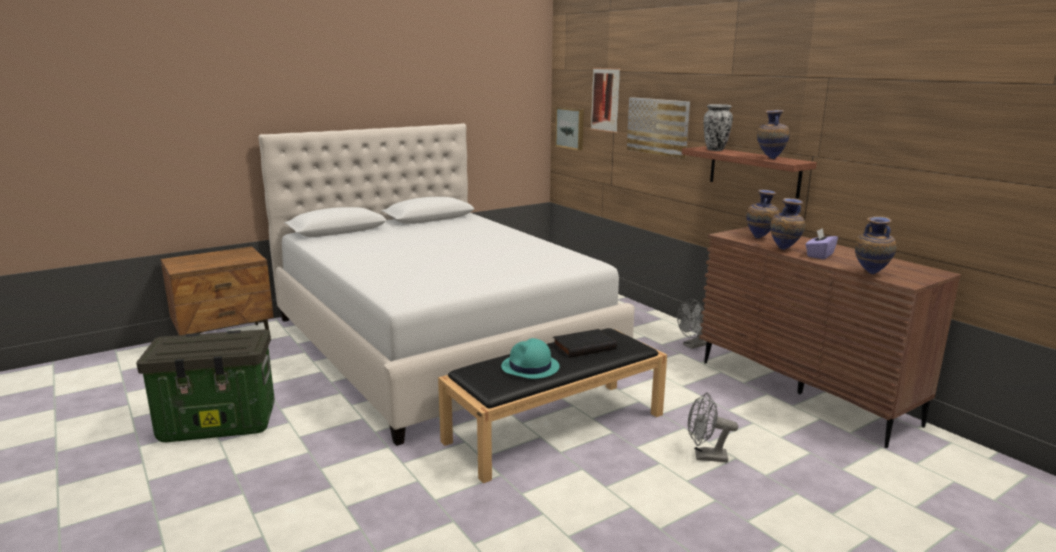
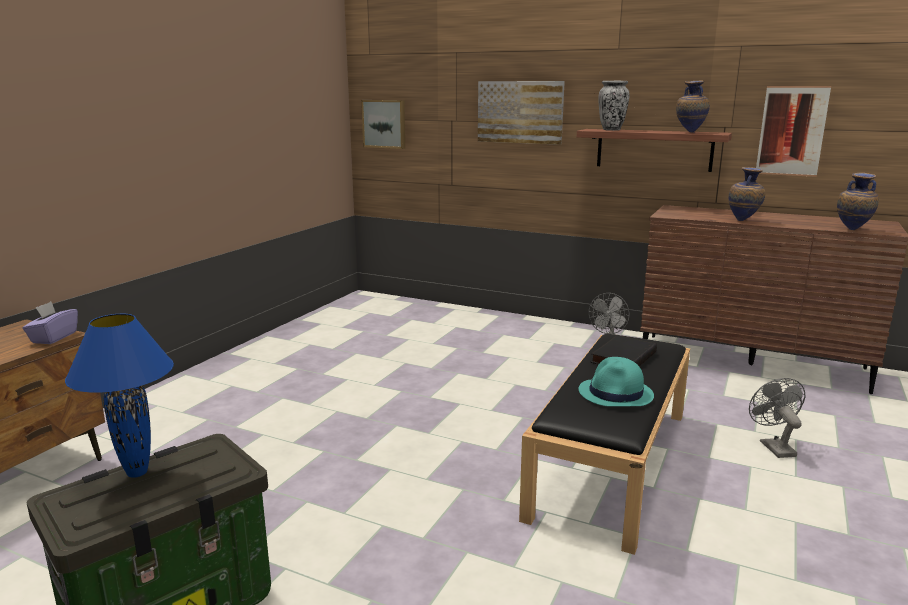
camera: 30 degrees left, 0 degrees up
(207, 337) = (137, 472): none -> blue table lamp
(439, 343) = (352, 401): white bed -> none
(605, 100) = (438, 86): picture -> picture (791, 131)
(705, 456) = (773, 446): grey fan -> grey fan turned 105 degrees clockwise
(760, 238) = (699, 215): vase -> none
(819, 255) = (778, 221): purple tissue box -> purple tissue box (53, 337)

